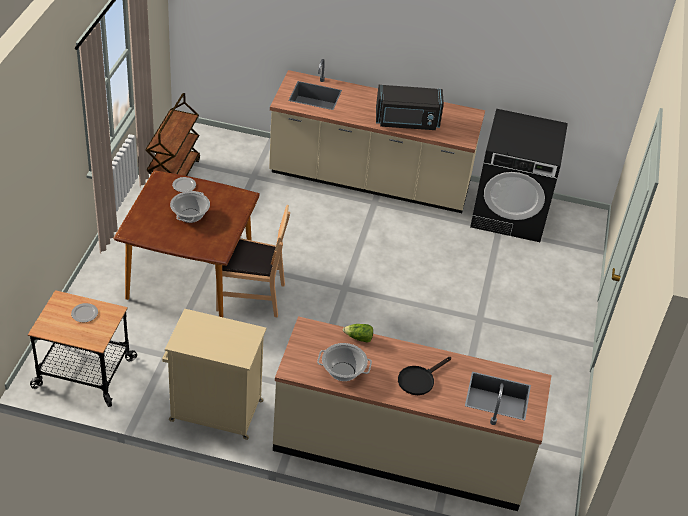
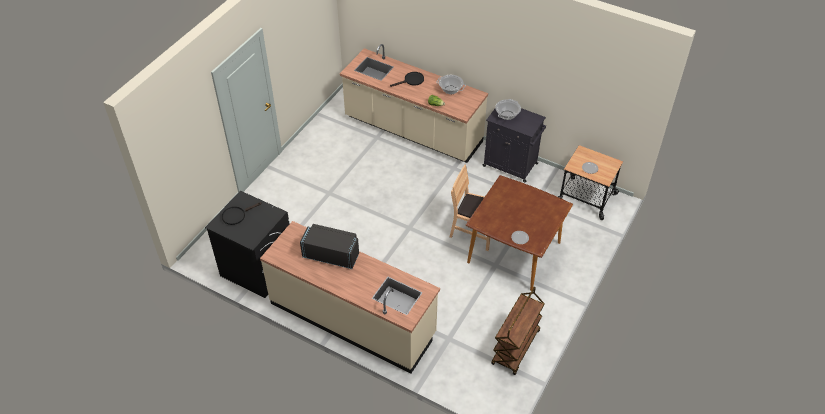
camera: 160 degrees left, 5 degrees up
(190, 216) = (518, 212): cooking pot -> cooking pot (507, 115)
(214, 410) = (511, 165): beige cabinet -> black cabinet
(541, 138) = (237, 215): none -> black frying pan

